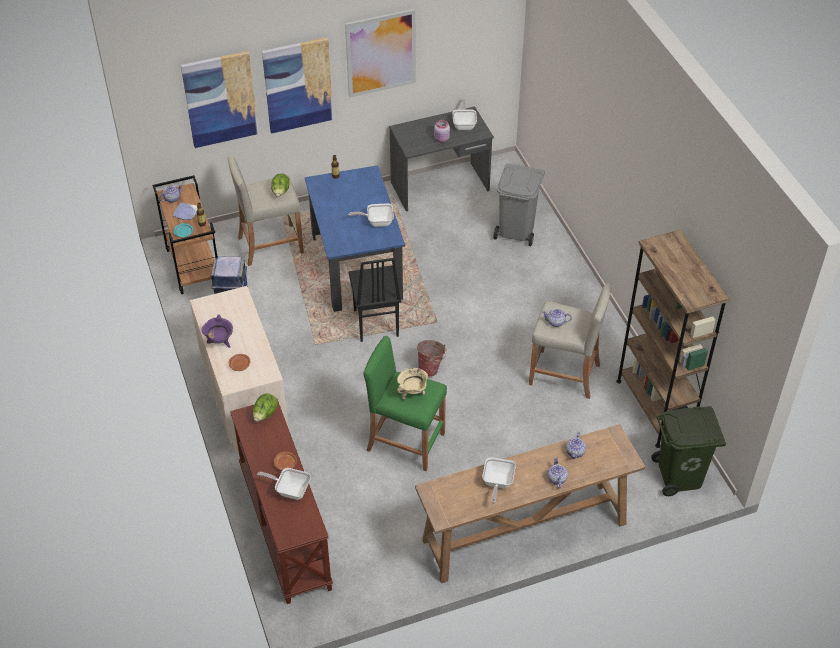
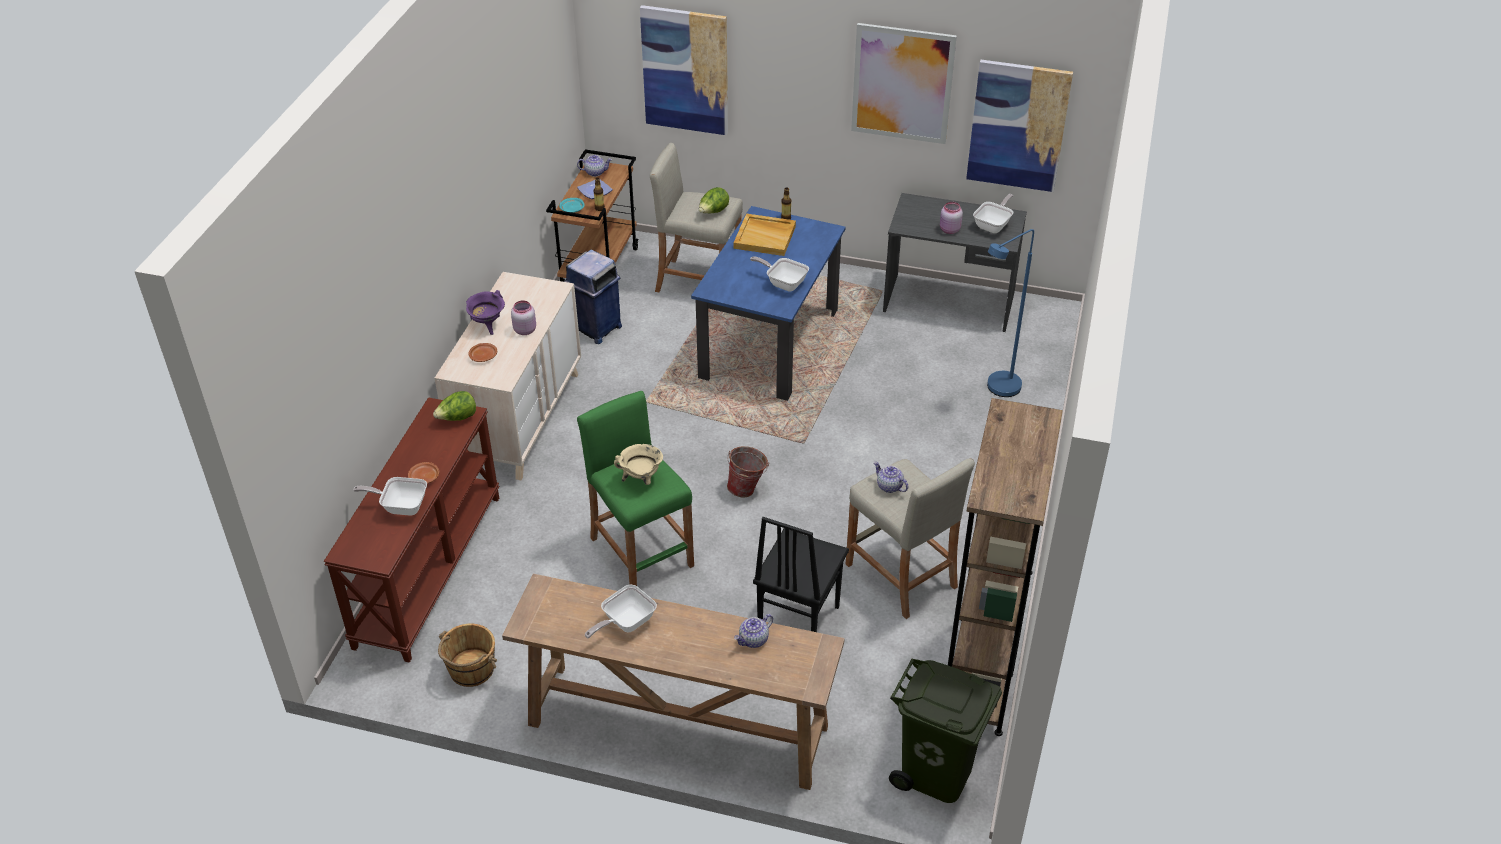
camera: 35 degrees right, 5 degrees down
(248, 333) = (524, 330): none -> pink jar
(290, 490) = (401, 506): frying pan -> frying pan turned 45 degrees counterclockwise
(298, 85) = (786, 88): picture -> picture (1018, 125)
(335, 195) = (765, 237): none -> beige tray
(374, 572) = (471, 670): none -> brown bucket
(375, 323) = (731, 411): black chair -> black chair (797, 621)
(517, 231) = (997, 390): grey trash can -> blue floor lamp
(556, 479) = (699, 657): teapot -> none

